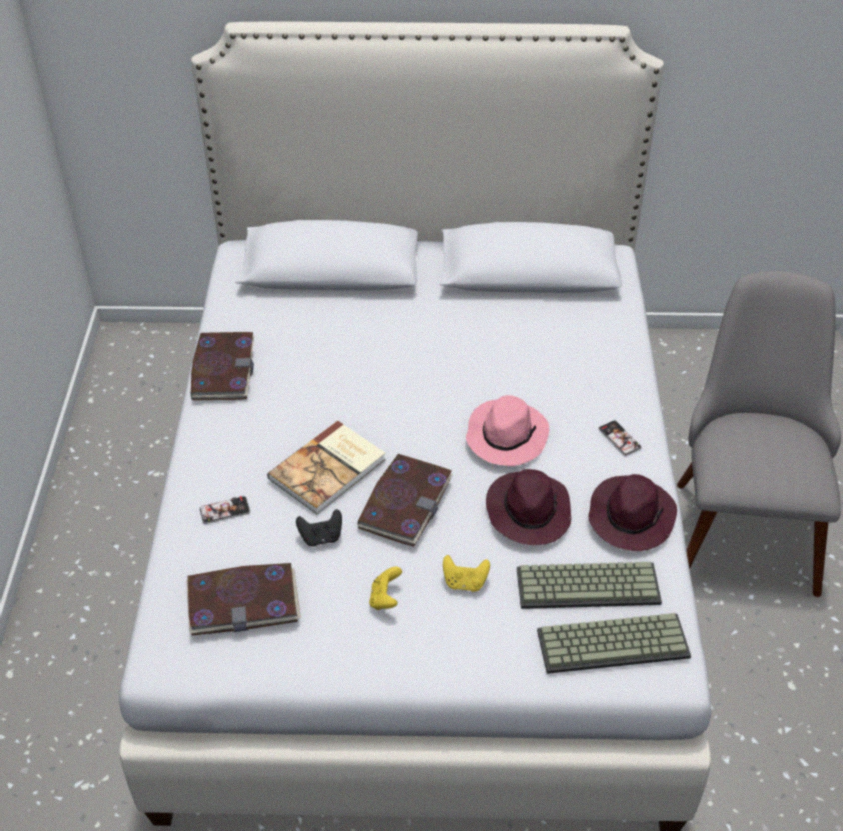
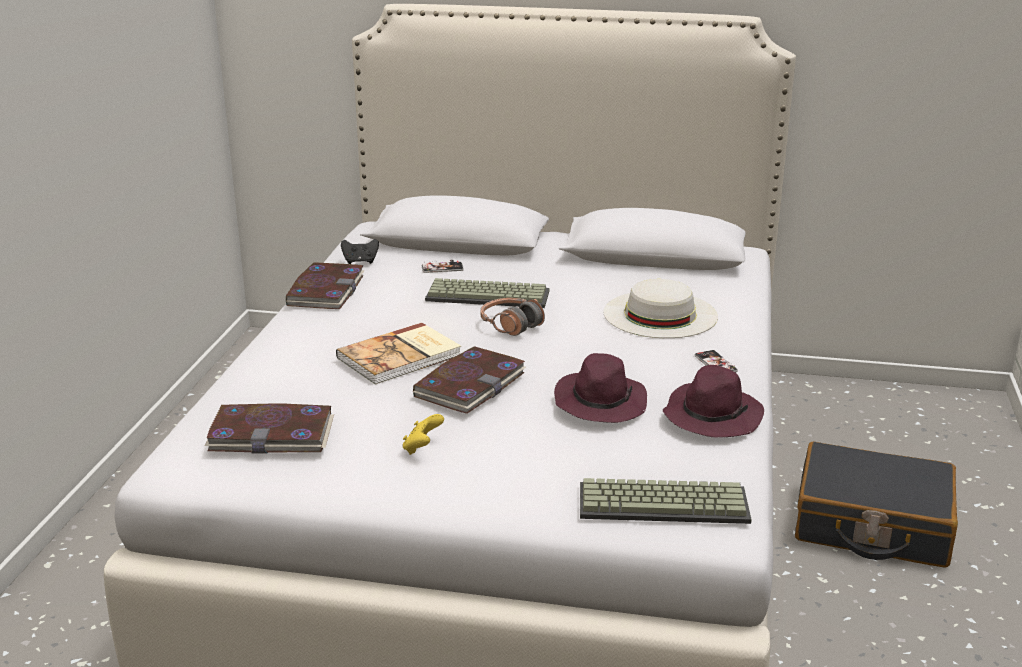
camera: 10 degrees right, 20 degrees down
(225, 510) = (284, 376): phone -> phone (442, 268)
(321, 537) = (372, 399): black game controller -> black game controller (360, 262)
(419, 404) = (511, 325): none -> headphones
(465, 582) = (512, 445): yellow game controller -> none
(506, 436) = (594, 352): pink hat -> none
(554, 369) = (660, 314): none -> white hat
(589, 584) = (650, 459): keyboard -> keyboard (489, 295)
(741, 518) = (872, 525): grey chair -> black suitcase

